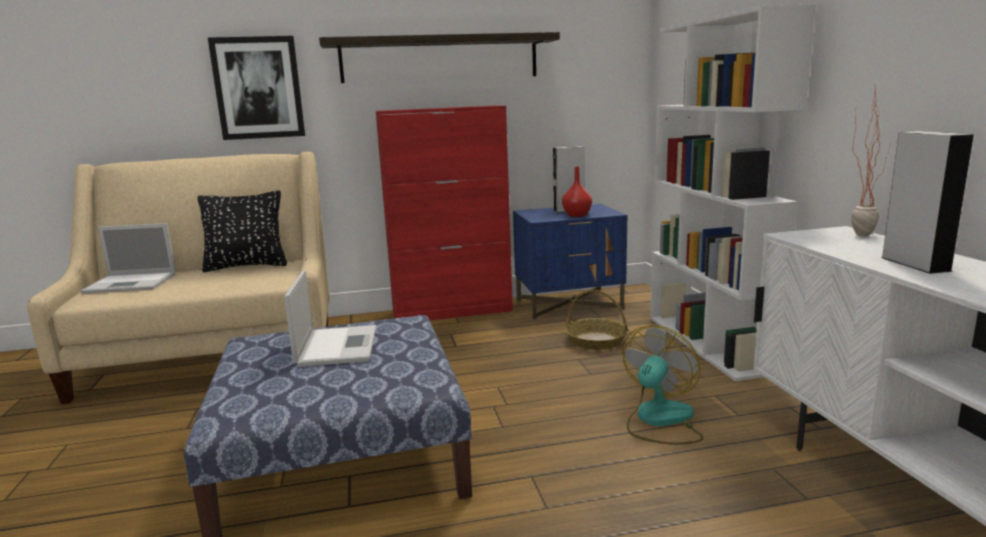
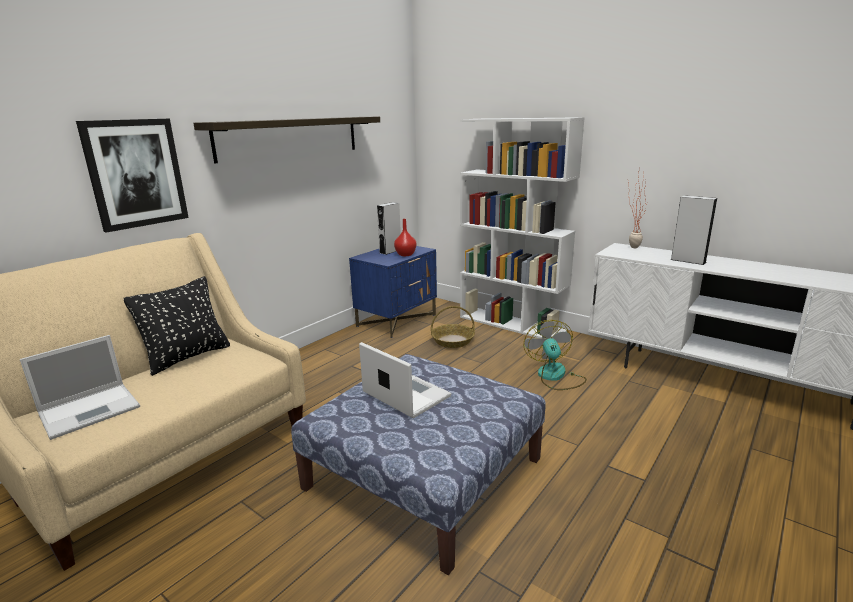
camera: 40 degrees left, 5 degrees up
(453, 311) = (323, 348): red cabinet -> none

